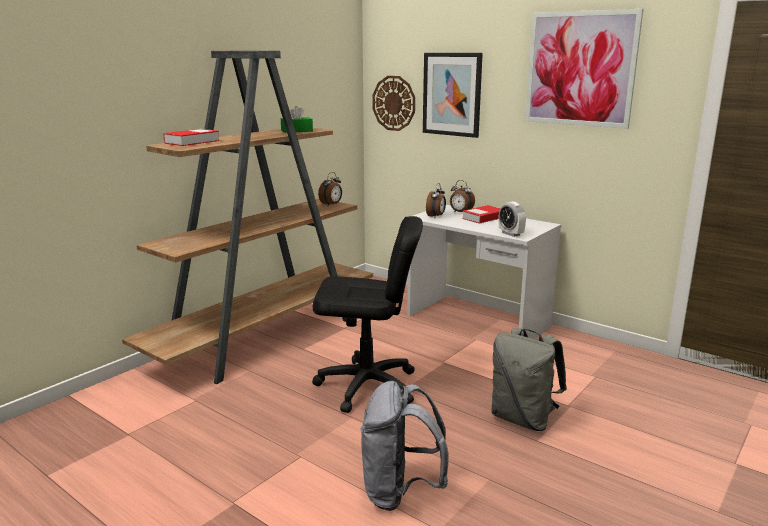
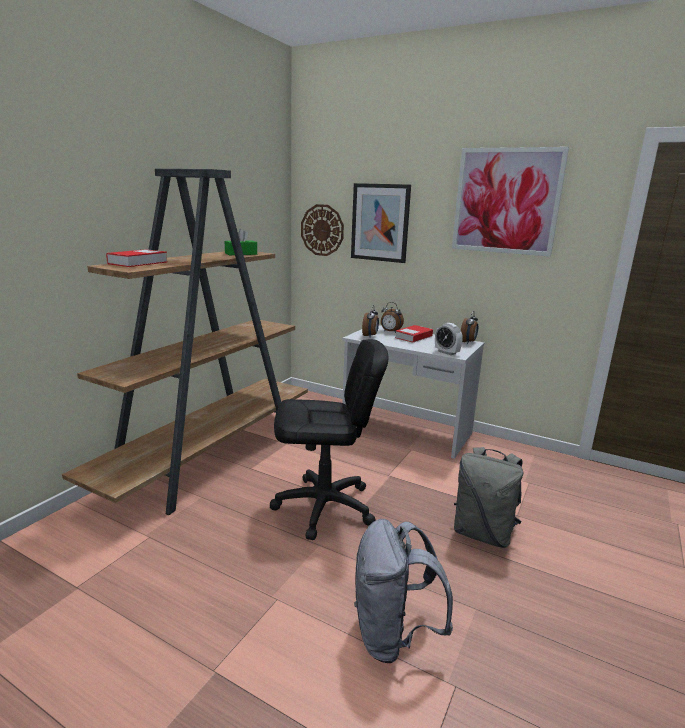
camera: 10 degrees left, 0 degrees up
(331, 205) = (270, 326): alarm clock -> alarm clock (468, 342)

